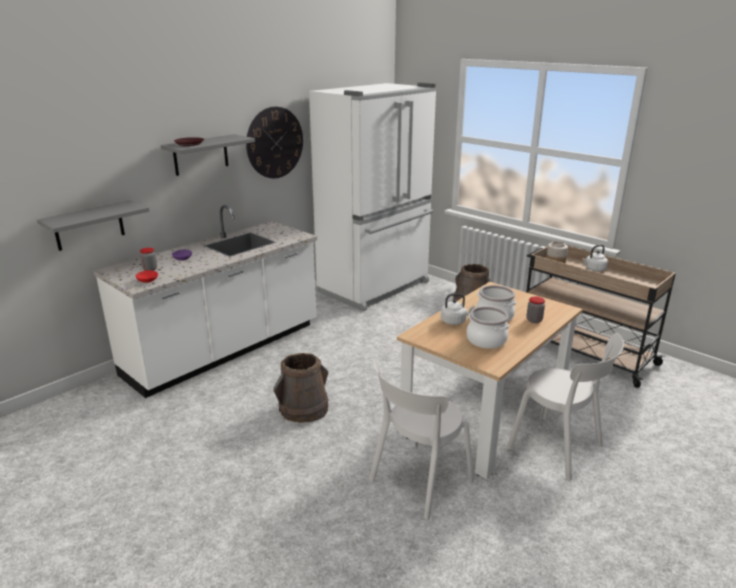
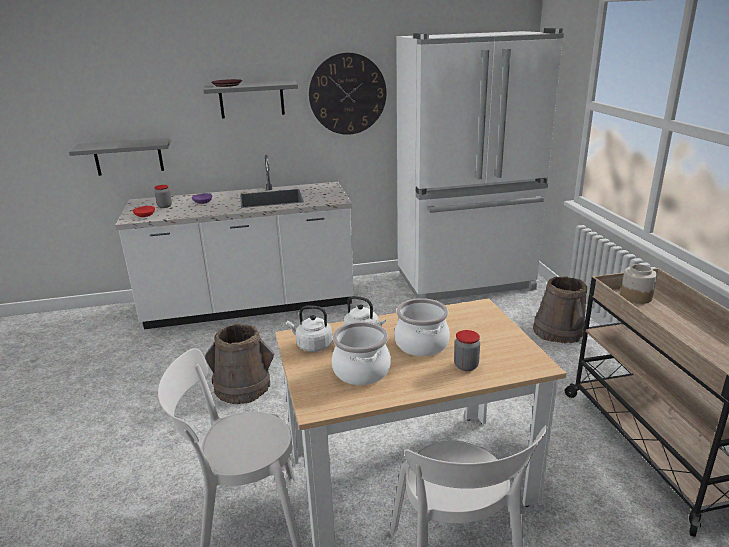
camera: 35 degrees right, 0 degrees up
(594, 269) = (687, 322): white kettle -> white kettle (312, 345)

